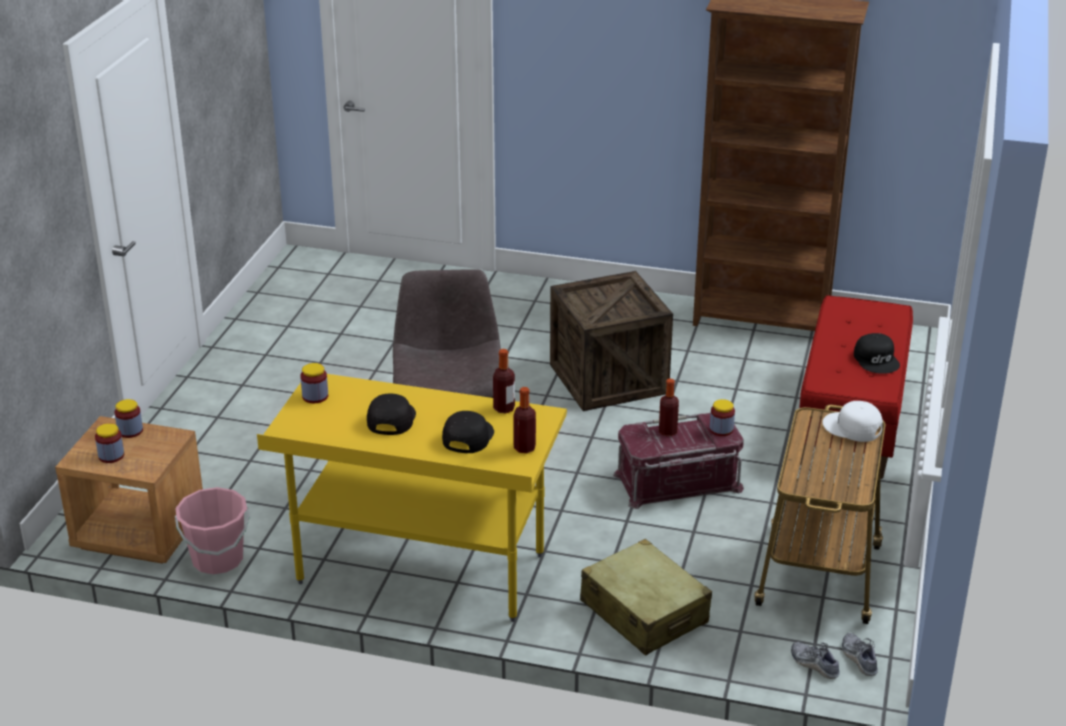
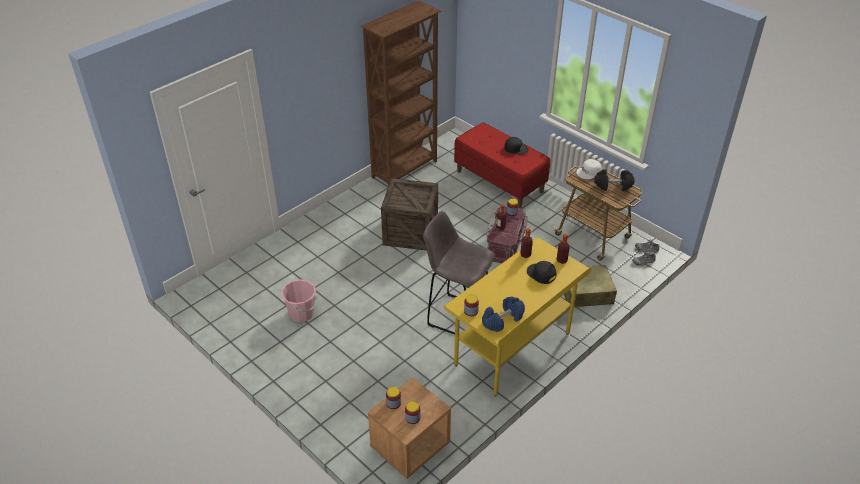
camera: 60 degrees left, 10 degrees up
(217, 559) = (455, 421): pink bucket -> pink bucket (301, 313)
(318, 430) = (502, 320): none -> blue dumbbell
(390, 419) = (509, 293): black cap -> none
(841, 465) = (613, 186): none -> black dumbbell

